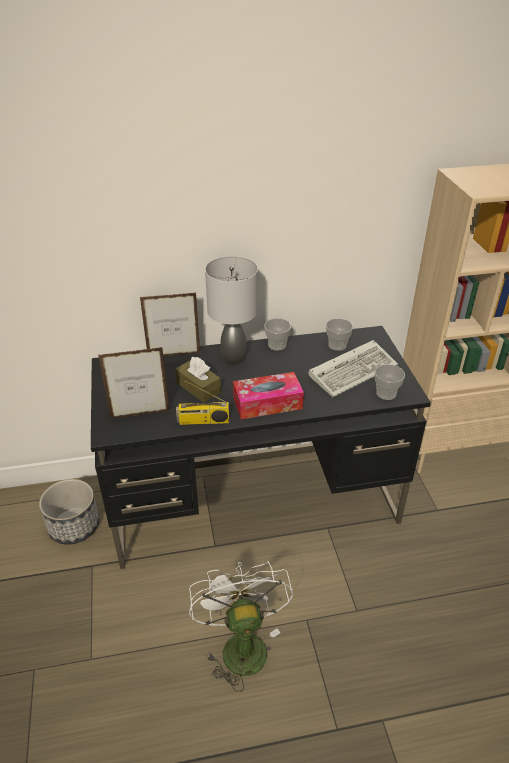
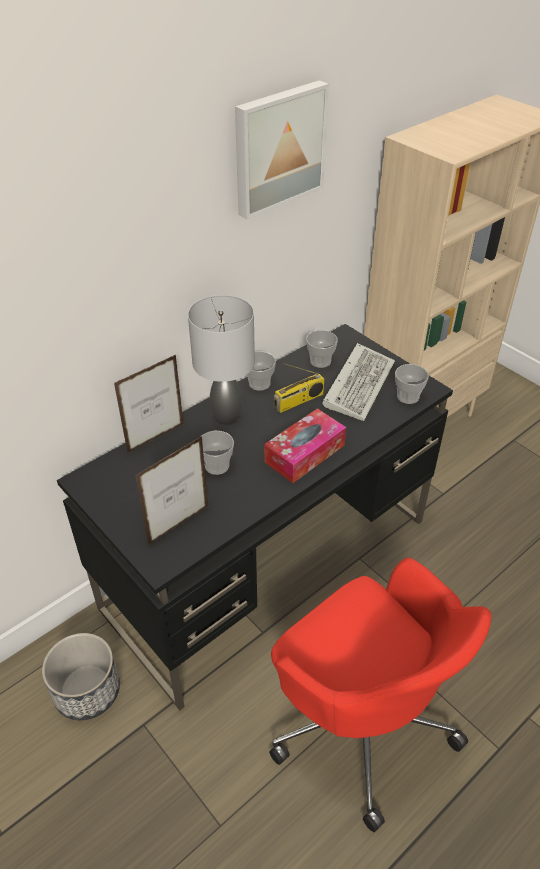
camera: 30 degrees left, 5 degrees up
(198, 387) = (217, 465): brown tissue box -> cup
(203, 421) = (255, 502): radio -> radio (298, 401)
(240, 644) = (360, 720): white fan -> red office chair
(319, 153) = (278, 148): none -> picture

